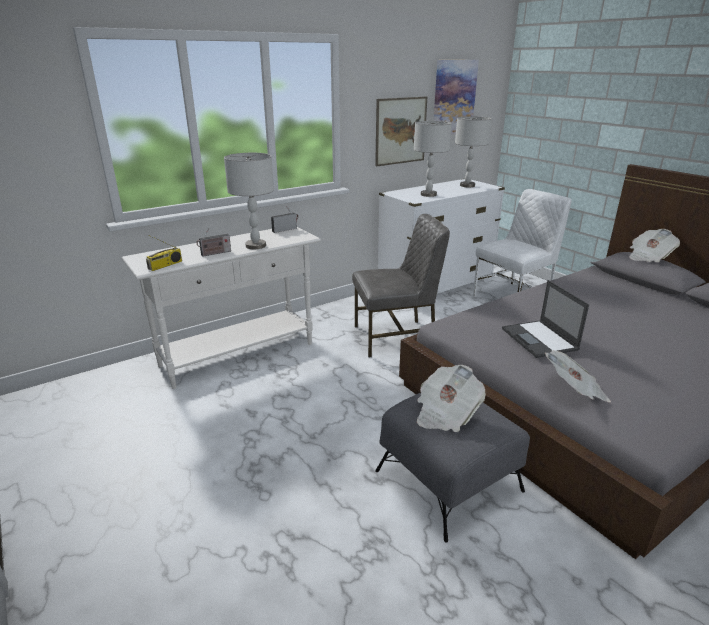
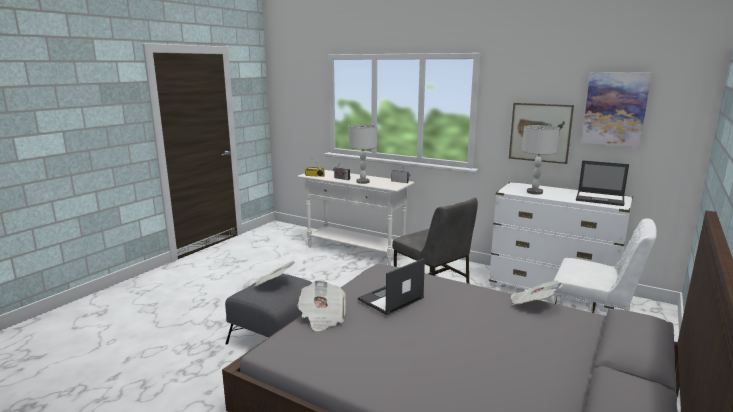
camera: 65 degrees right, 10 degrees down
(467, 185) = (600, 199): grey table lamp -> laptop
(649, 257) = (648, 327): newspaper -> newspaper (532, 304)

